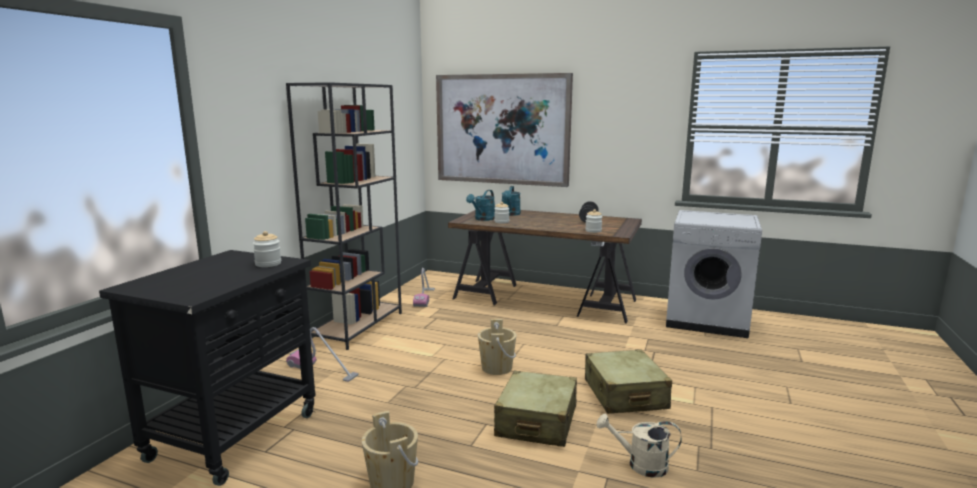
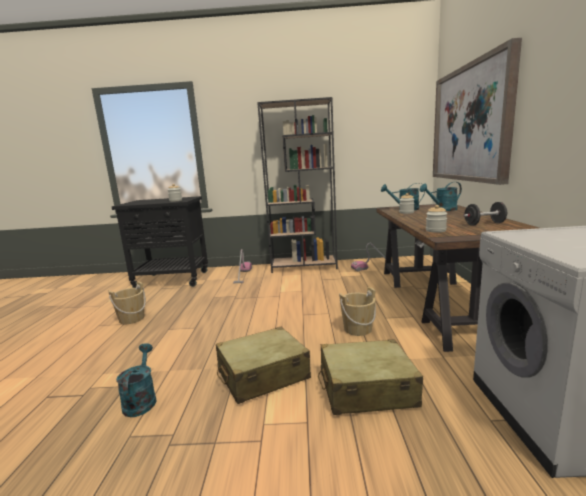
camera: 70 degrees right, 0 degrees up
(496, 368) = (277, 313): beige bucket -> beige bucket (357, 329)
(536, 422) = (201, 343): beige suitcase -> beige suitcase (366, 389)
(640, 465) = (141, 400): beige watering can -> turquoise watering can

